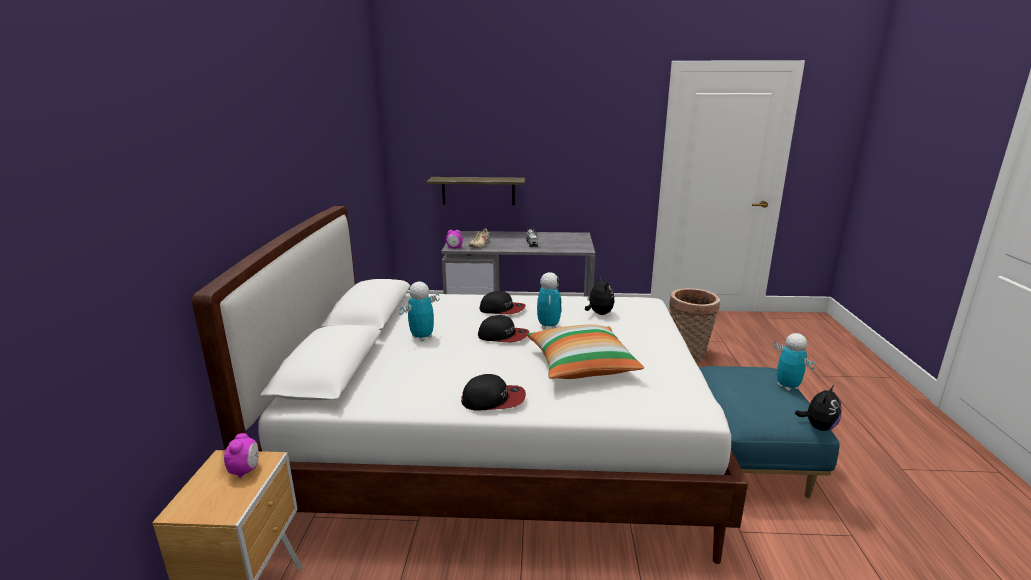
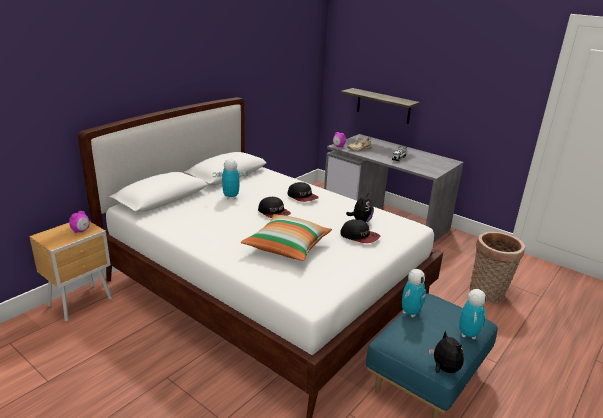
camera: 35 degrees right, 5 degrees up
(494, 400) = (209, 244): cap -> cap (359, 236)
(548, 326) = (312, 217): toy robot -> toy robot (410, 312)
(818, 427) = (444, 369): plush toy -> plush toy turned 105 degrees counterclockwise

